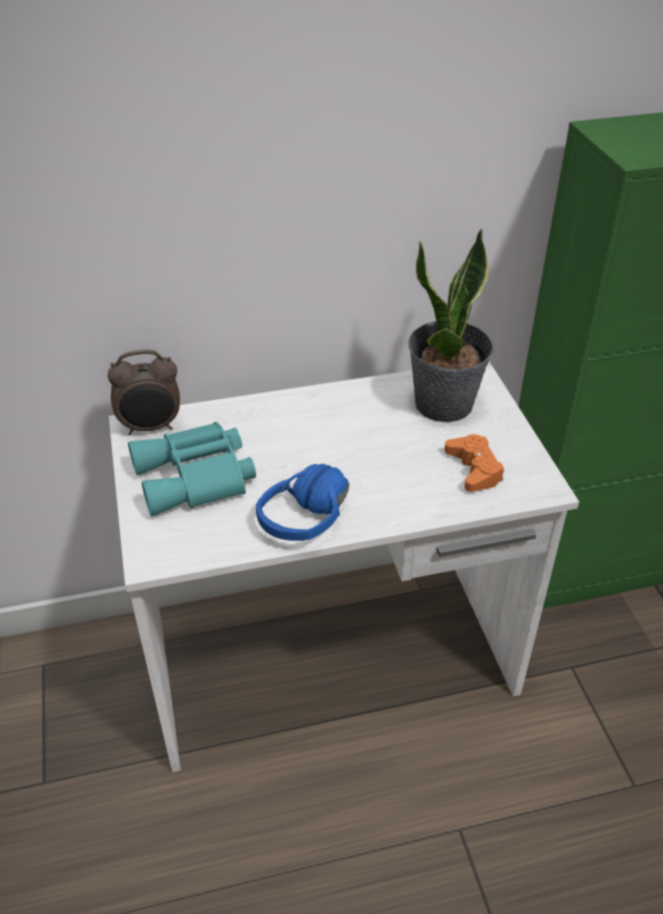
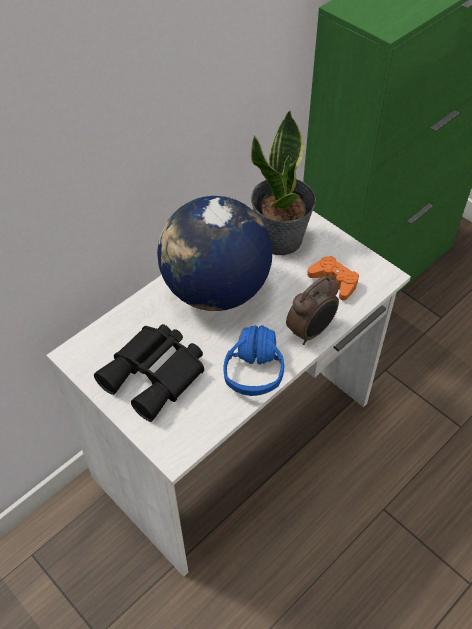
camera: 30 degrees left, 10 degrees up
(151, 427) = (89, 350): alarm clock -> alarm clock (311, 331)
(197, 478) = (156, 375): turquoise binoculars -> black binoculars
(327, 425) = (215, 290): none -> globe

